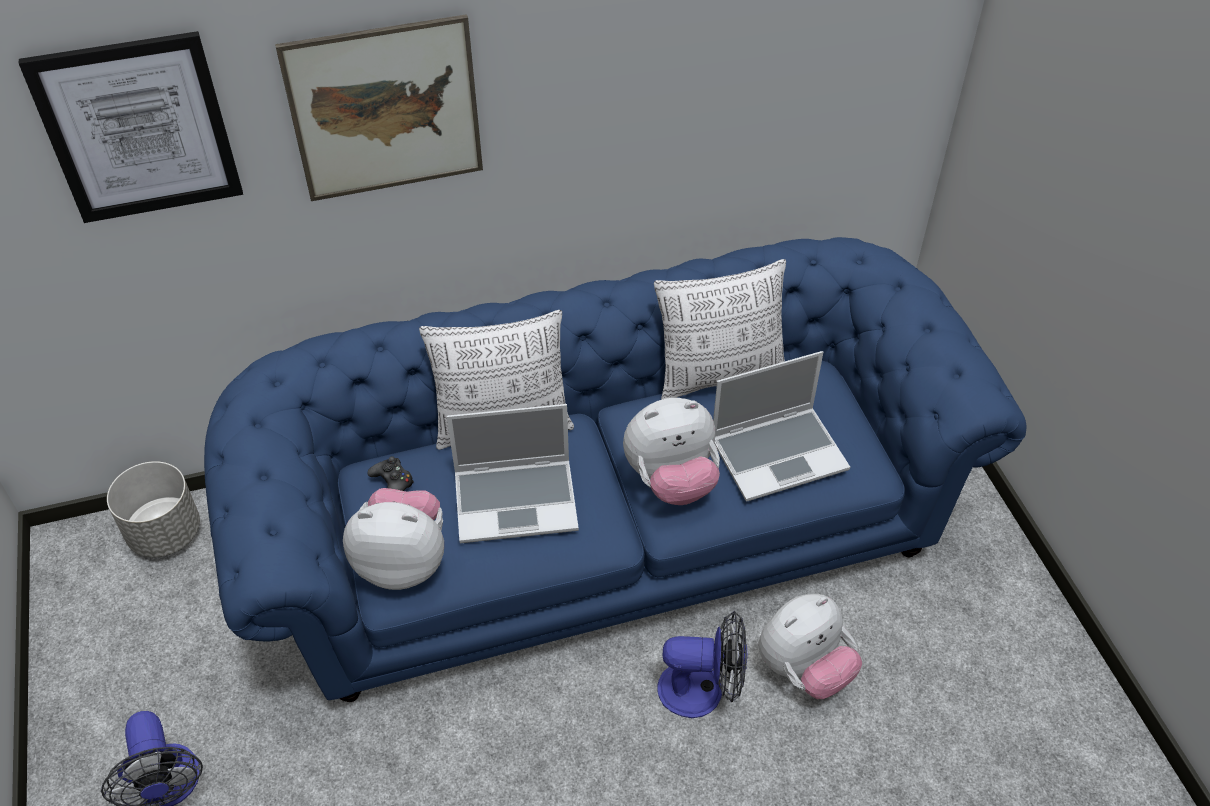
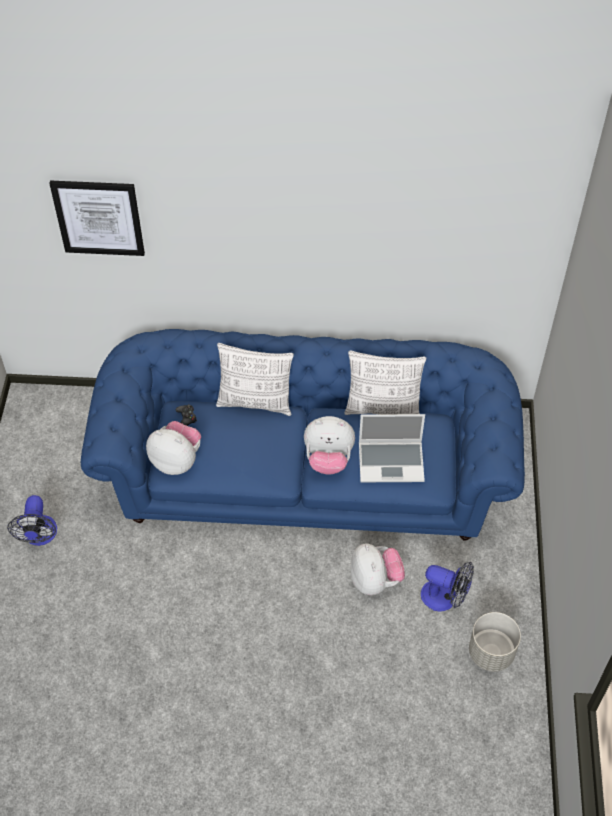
camera: 20 degrees right, 5 degrees up
(165, 532) = (76, 406): grey planter -> grey planter (491, 652)
(385, 109) = (221, 232): picture -> none
(517, 501) = (244, 446): laptop -> none
(702, 690) = (317, 574): fan -> fan (445, 598)
(804, 669) = (375, 580): plush toy -> plush toy turned 90 degrees counterclockwise

